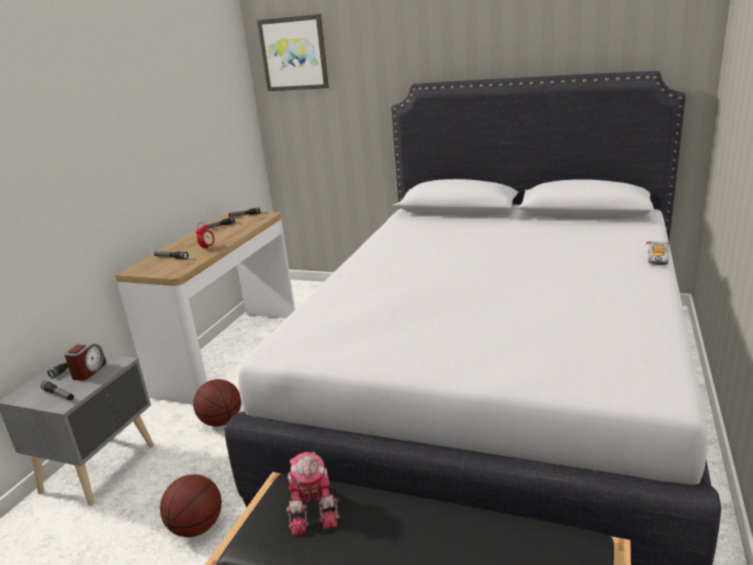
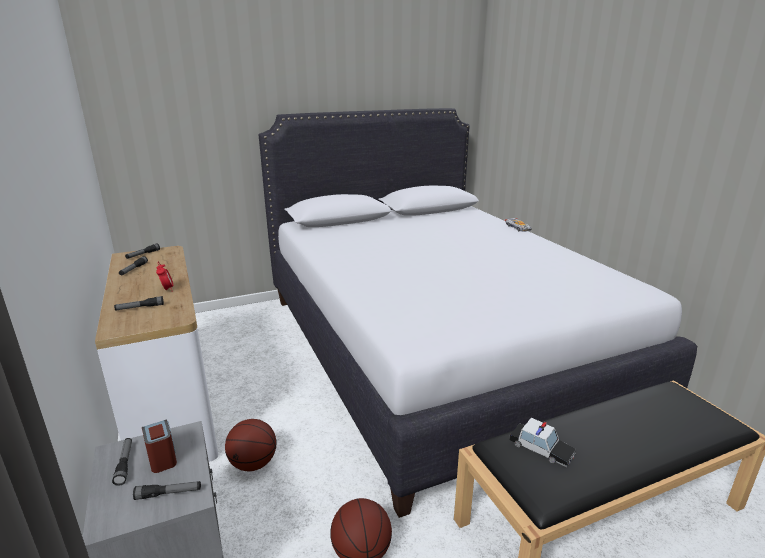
camera: 45 degrees left, 0 degrees up
(294, 54) = (141, 81): picture -> none
(314, 508) = (541, 449): toy robot -> toy car

